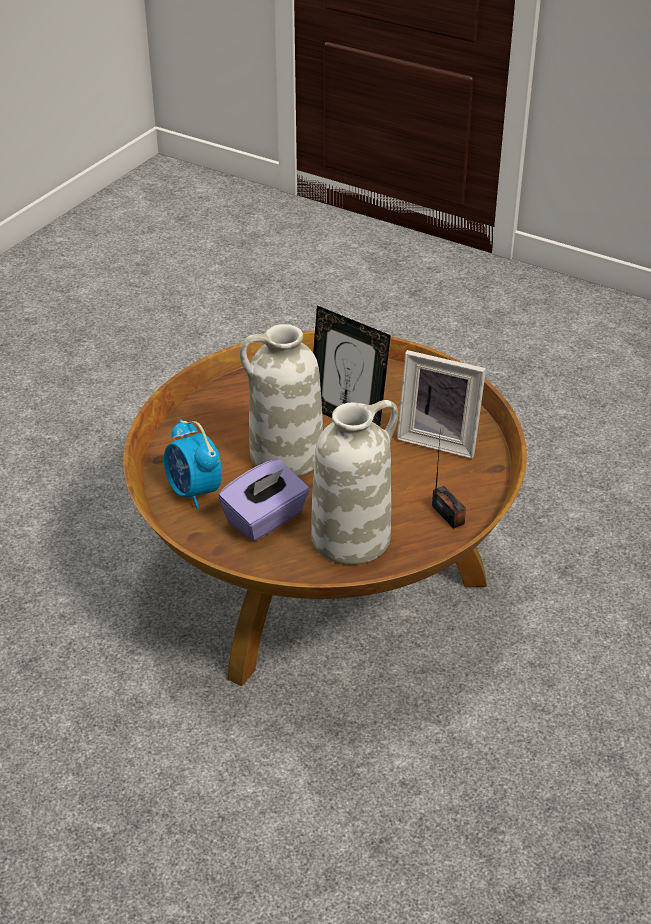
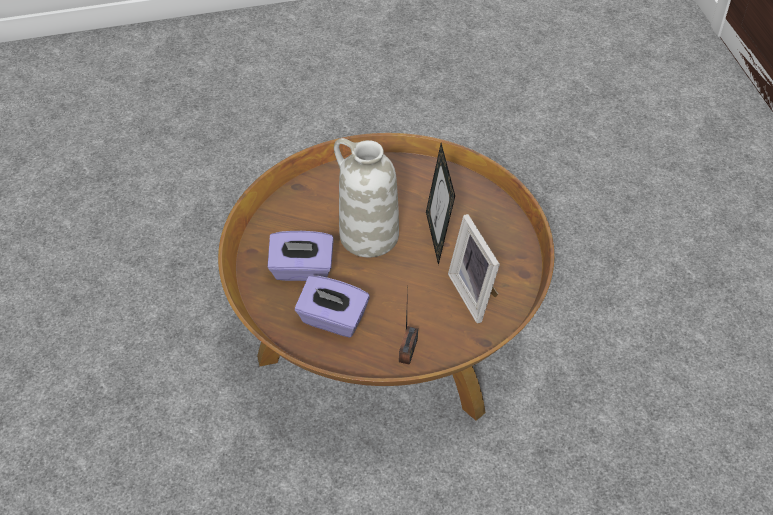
camera: 45 degrees right, 10 degrees up
(194, 492) = (287, 222): alarm clock -> none
(351, 537) = (332, 320): white vase -> purple tissue box

